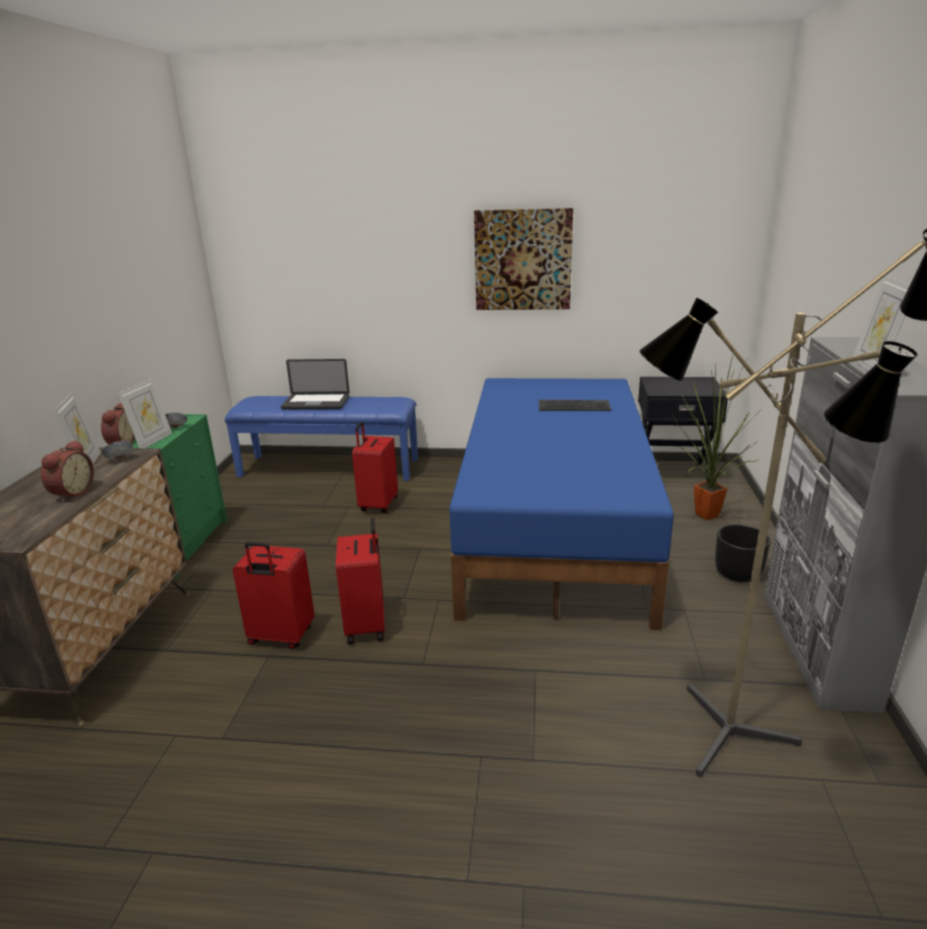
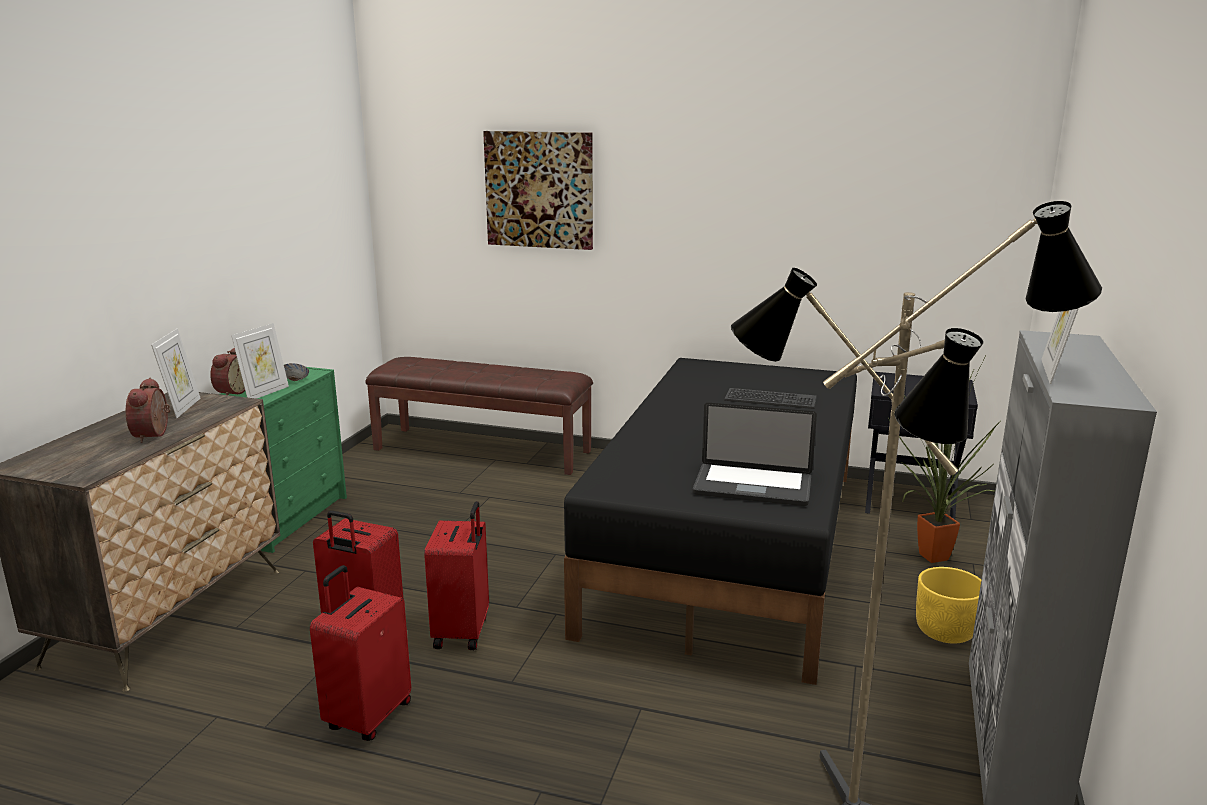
camera: 10 degrees right, 5 degrees down
(71, 493) = (154, 435): alarm clock -> alarm clock turned 150 degrees clockwise
(120, 459) = (217, 406): bowl -> none
(316, 403) = (472, 370): laptop -> laptop (752, 487)
(329, 467) = (483, 450): blue bench -> brown bench
(377, 505) = (523, 499): red suitcase -> red suitcase (367, 716)
(523, 260) = (731, 216): picture -> picture (539, 189)
(555, 524) = (731, 545): blue bed -> black bed
(737, 573) = (945, 631): black planter -> yellow planter

